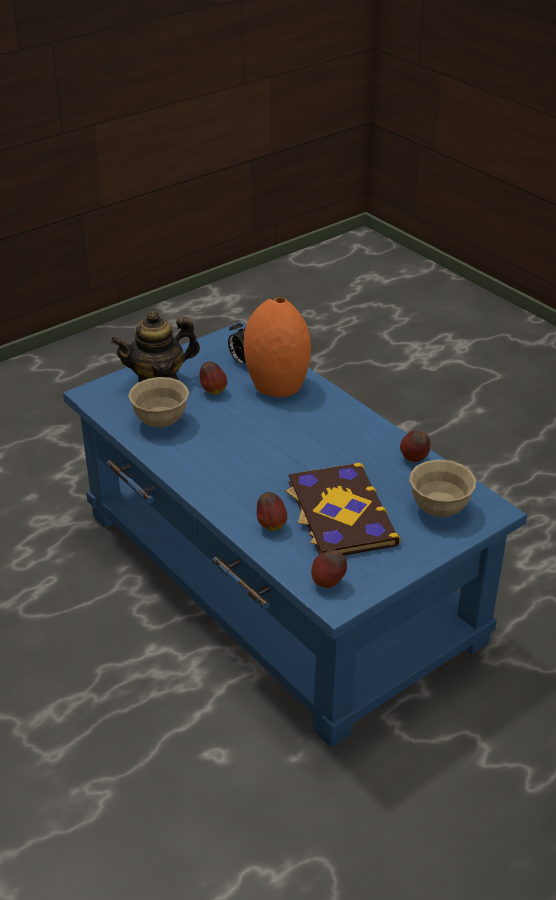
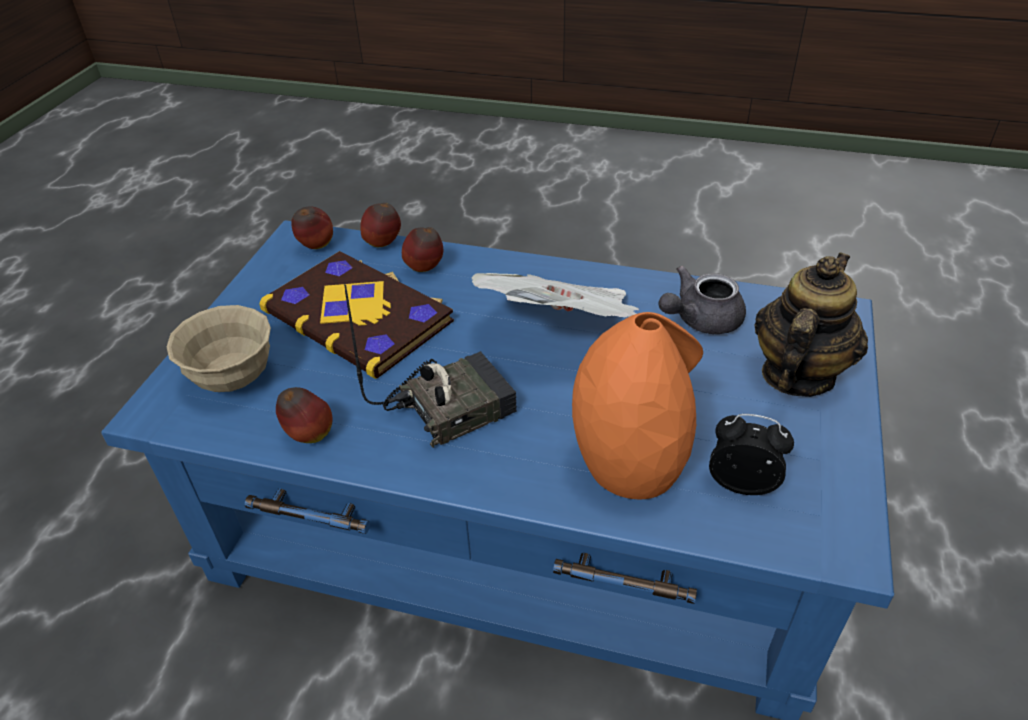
camera: 145 degrees right, 5 degrees up
(160, 421) = (700, 320): beige bowl -> grey teapot
(213, 391) = (706, 399): apple -> apple (383, 244)
(234, 450) = (563, 328): none -> newspaper
(333, 442) = (450, 406): none -> radio

